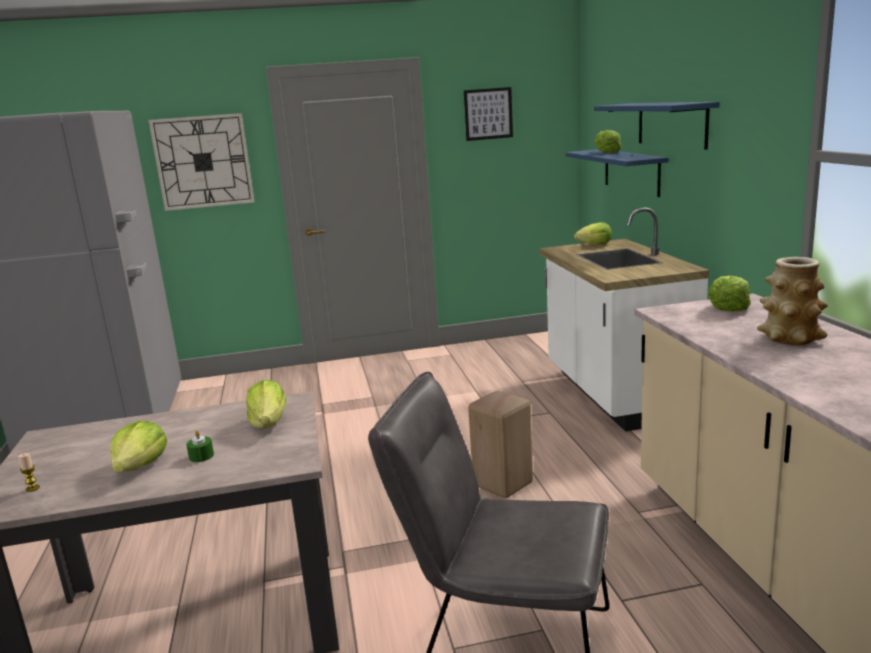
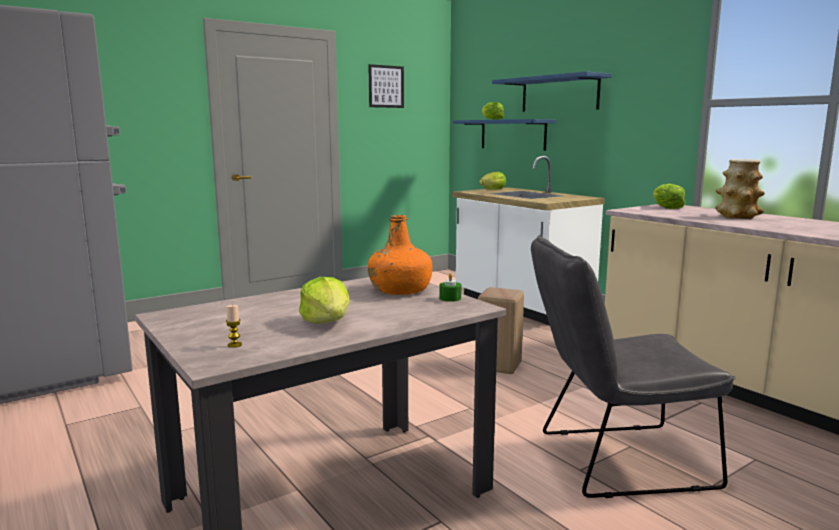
camera: 25 degrees left, 5 degrees down
(201, 456) = (377, 311): green candle -> green candle (450, 298)
(203, 162) = (136, 101): wall clock -> none
(269, 423) = (400, 290): lettuce -> orange bottle

